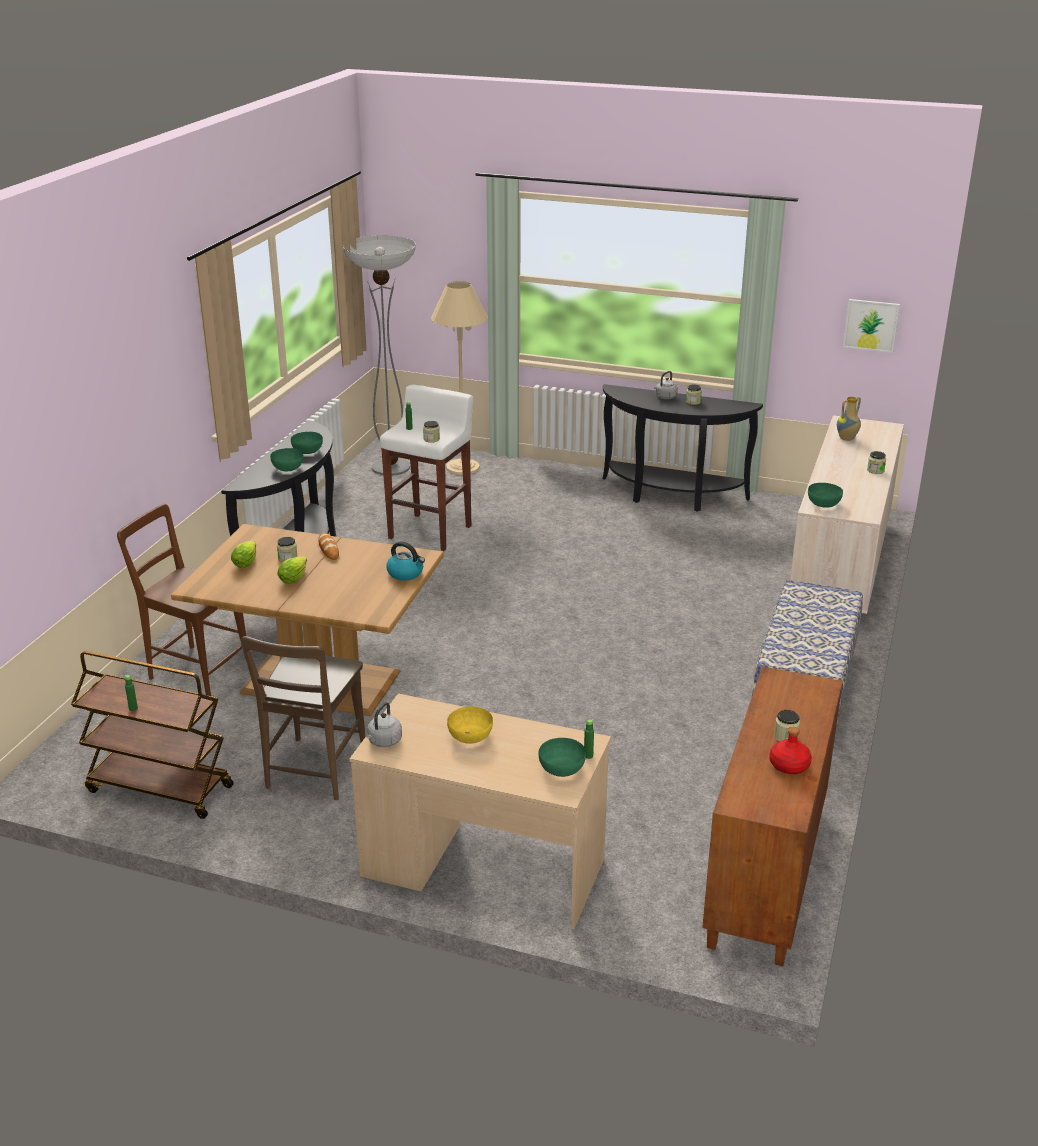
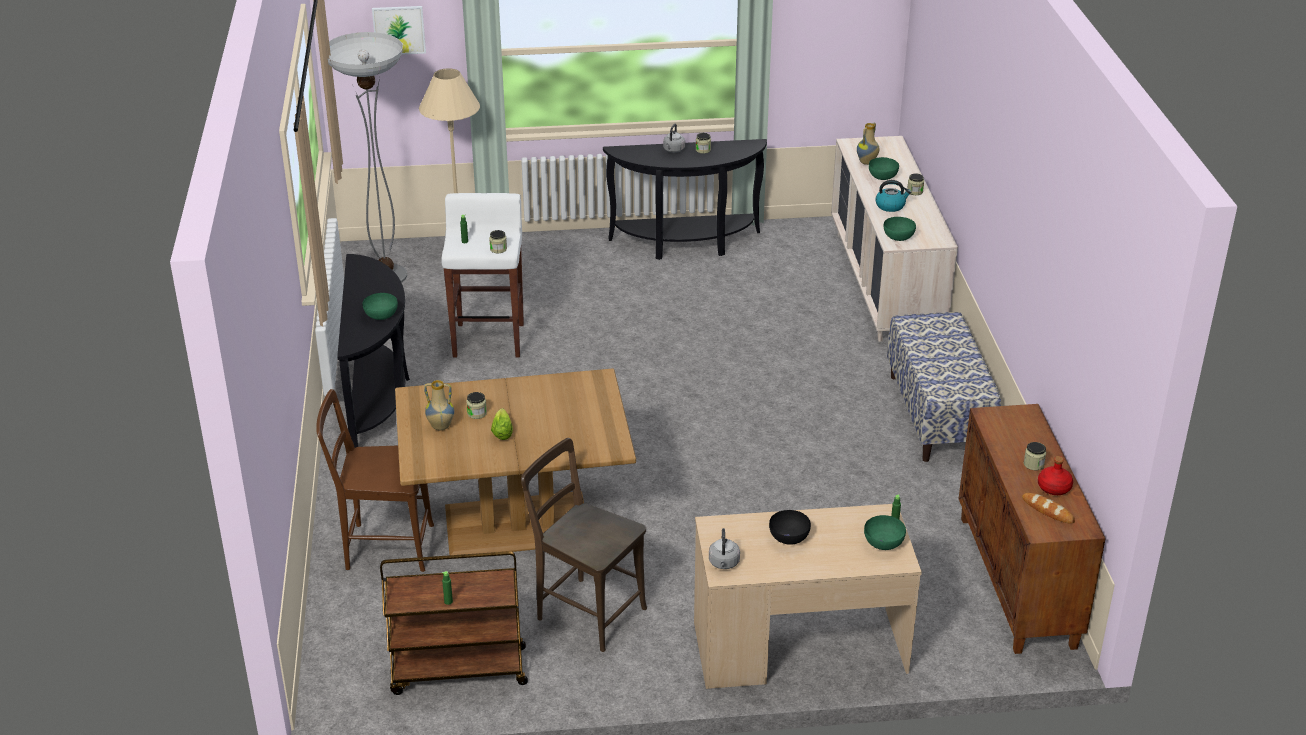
camera: 25 degrees left, 5 degrees up
(246, 561) = (440, 427): lettuce -> vase
(308, 451) = (382, 290): green bowl -> green bowl (883, 176)
(314, 772) = (586, 611): brown chair -> brown chair turned 135 degrees clockwise
(328, 549) = (506, 393): bread -> bread (1047, 510)
(406, 573) = (601, 400): kettle -> kettle (890, 206)
(470, 737) = (789, 537): yellow bowl -> black bowl
(871, 325) = (858, 47): picture -> picture (399, 30)

